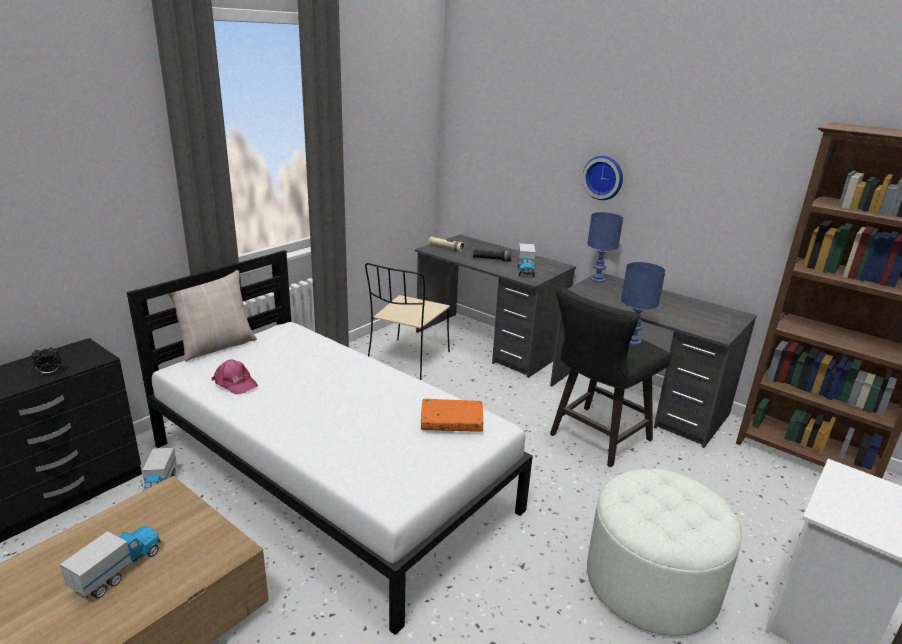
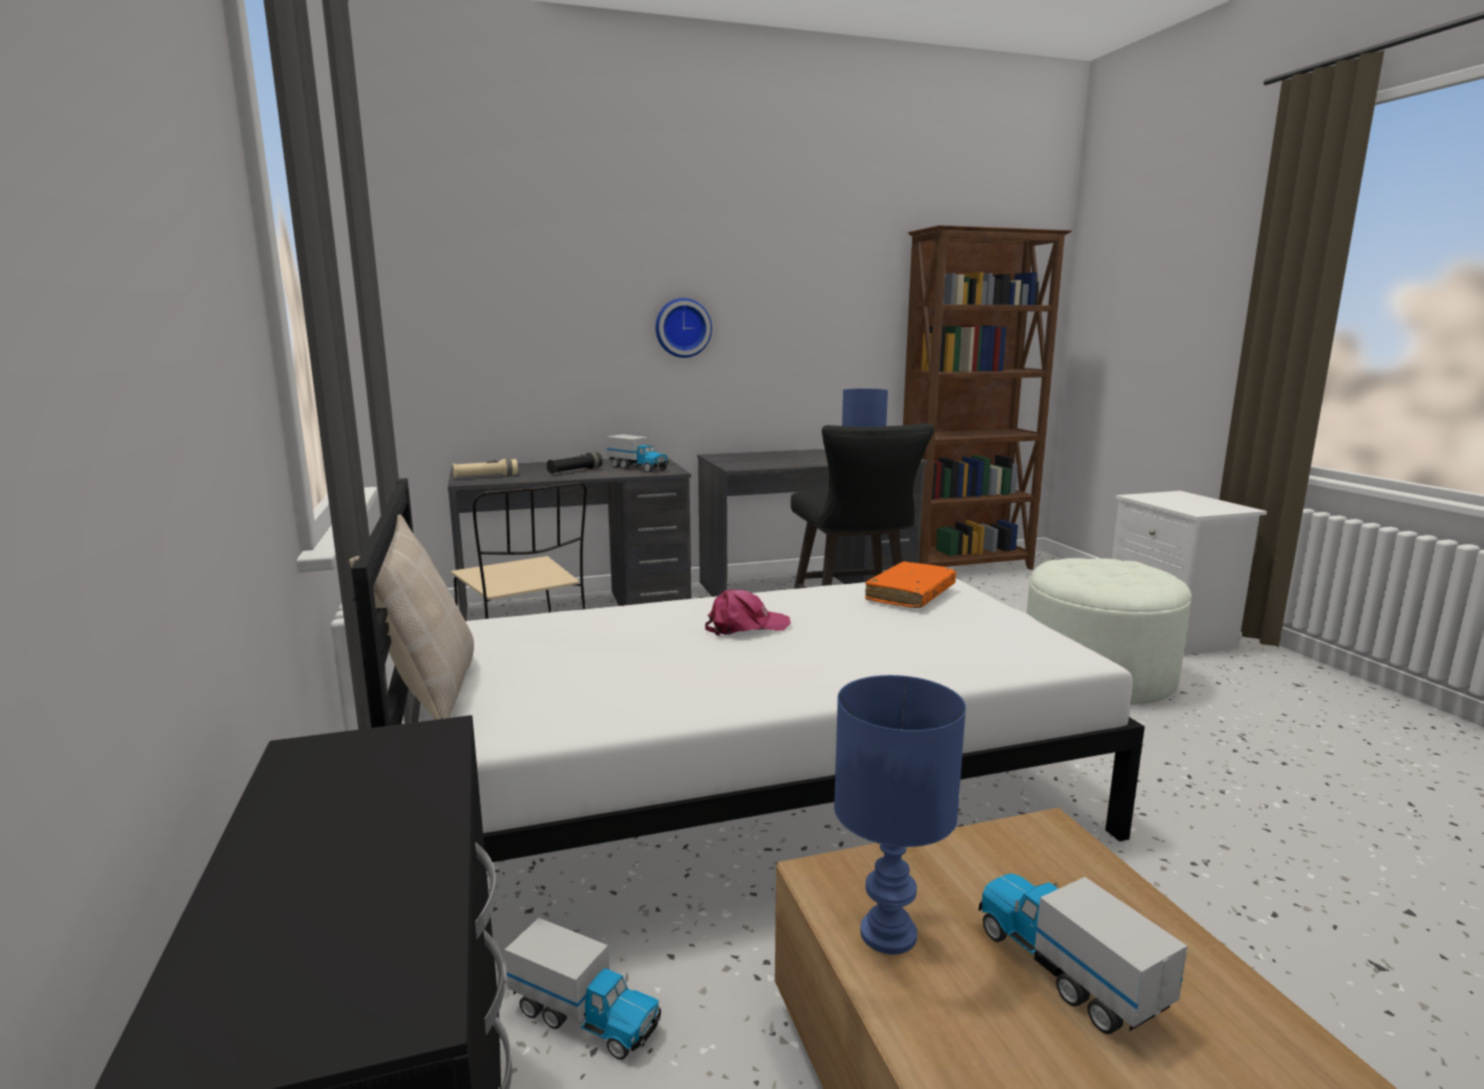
camera: 55 degrees left, 10 degrees down
(49, 373) = (413, 804): alarm clock -> none
(235, 383) = (616, 695): pink cap -> pink cap (745, 626)
(597, 280) = (718, 458): blue table lamp -> blue table lamp (887, 935)

